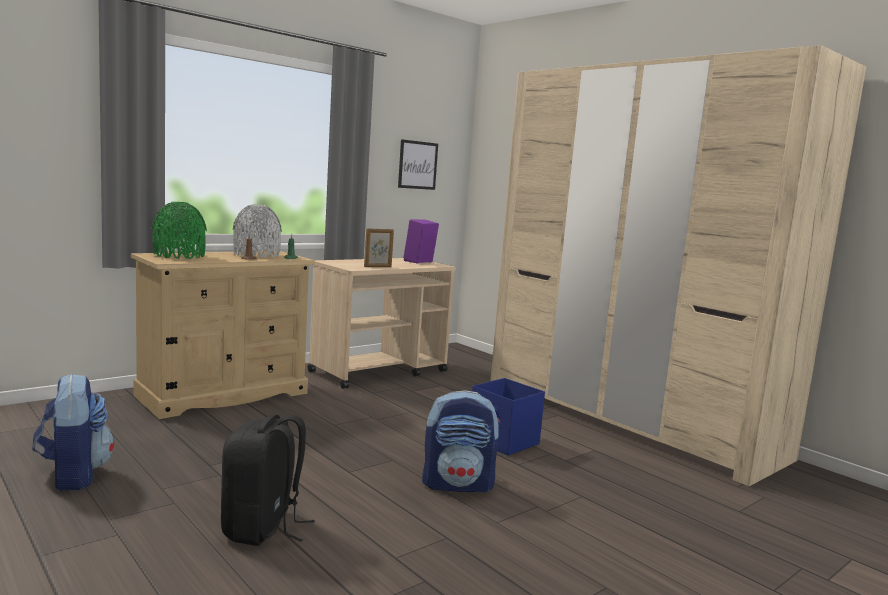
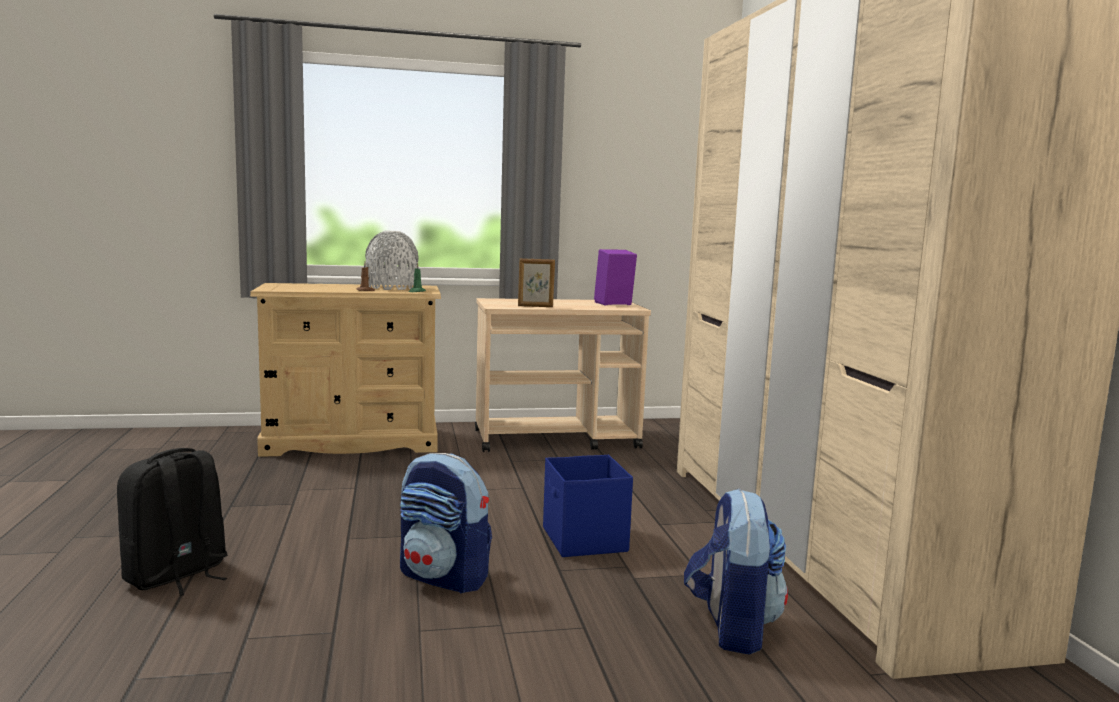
camera: 30 degrees right, 0 degrees up
(73, 475) = (112, 494): backpack -> backpack (731, 627)
(179, 256) = (302, 286): green vase -> none
(417, 165) = (642, 182): picture -> none

